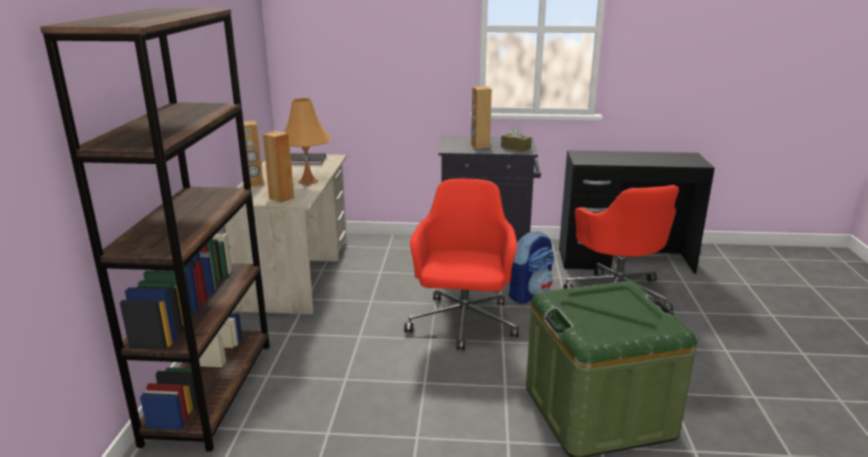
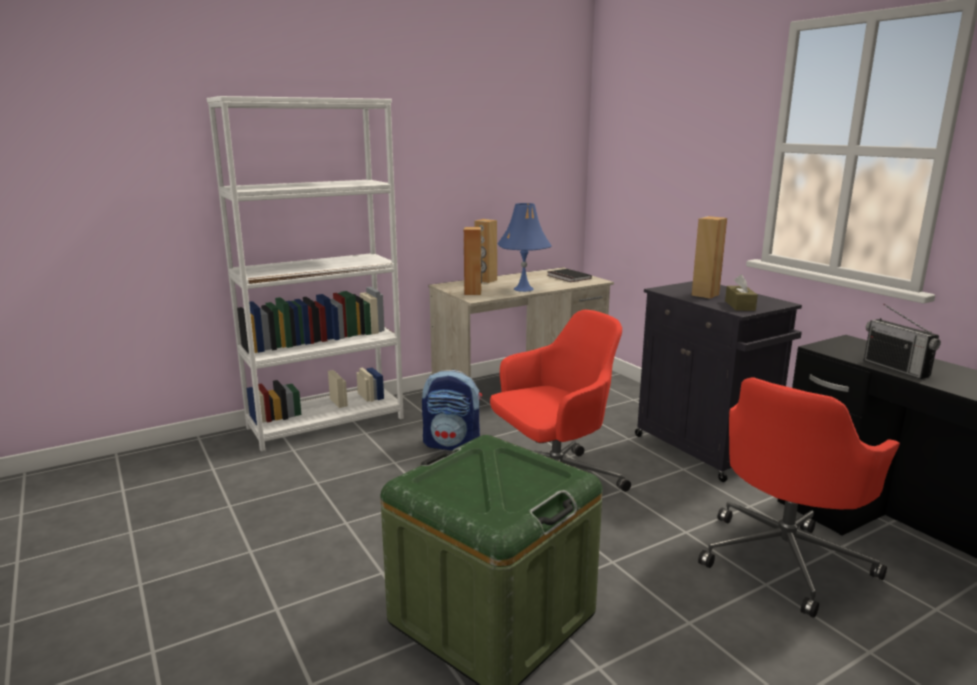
camera: 55 degrees right, 5 degrees down
(210, 391) = (326, 423): brown bookcase -> white bookcase
(308, 181) = (523, 289): orange table lamp -> blue table lamp
(529, 294) = (674, 498): backpack -> backpack (453, 444)
(629, 162) = (896, 368): none -> radio

